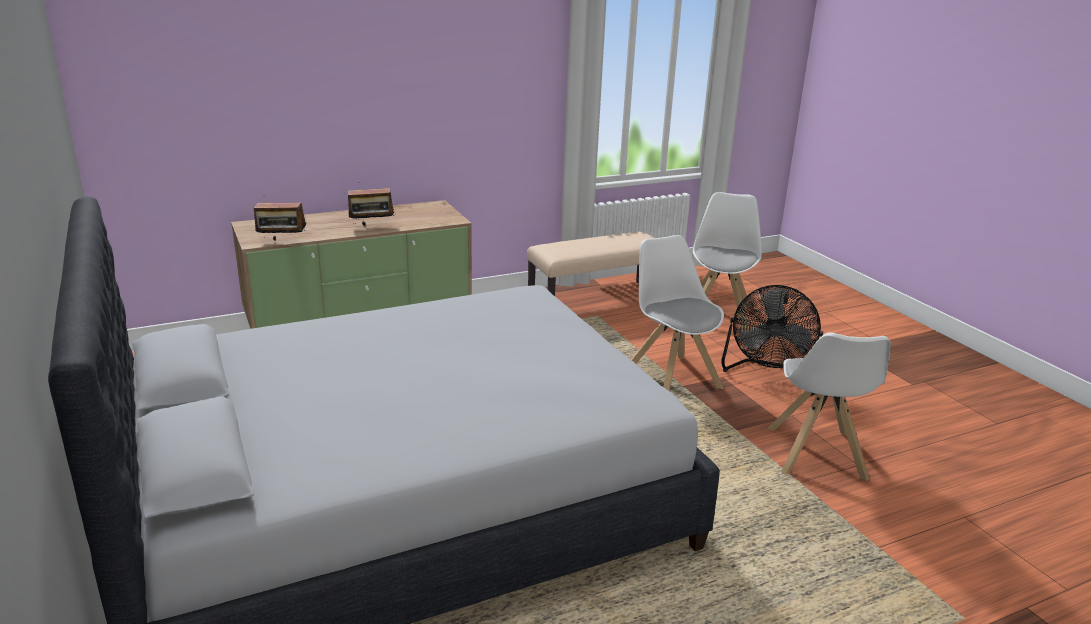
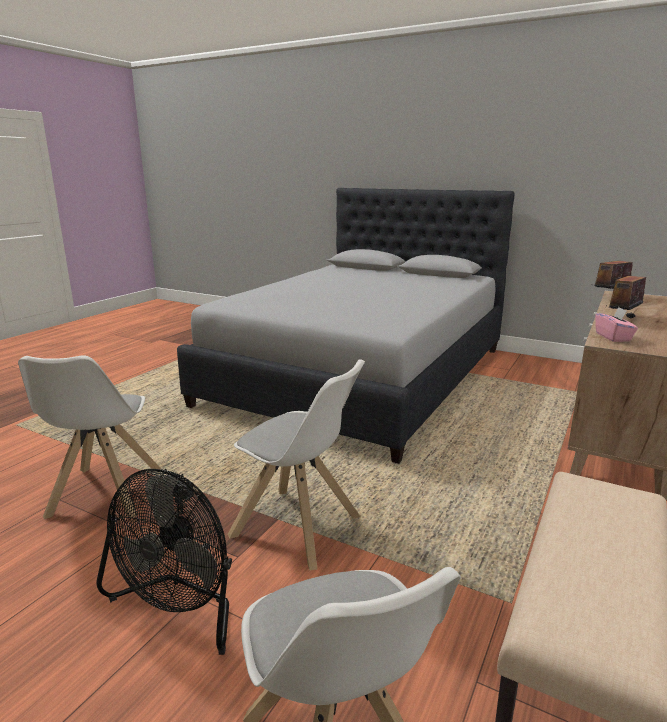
camera: 145 degrees right, 5 degrees down
(436, 220) = (613, 337): none -> pink tissue box
(765, 370) = (180, 602): black fan -> black fan turned 135 degrees counterclockwise
(816, 455) = (104, 494): chair -> chair turned 150 degrees counterclockwise

